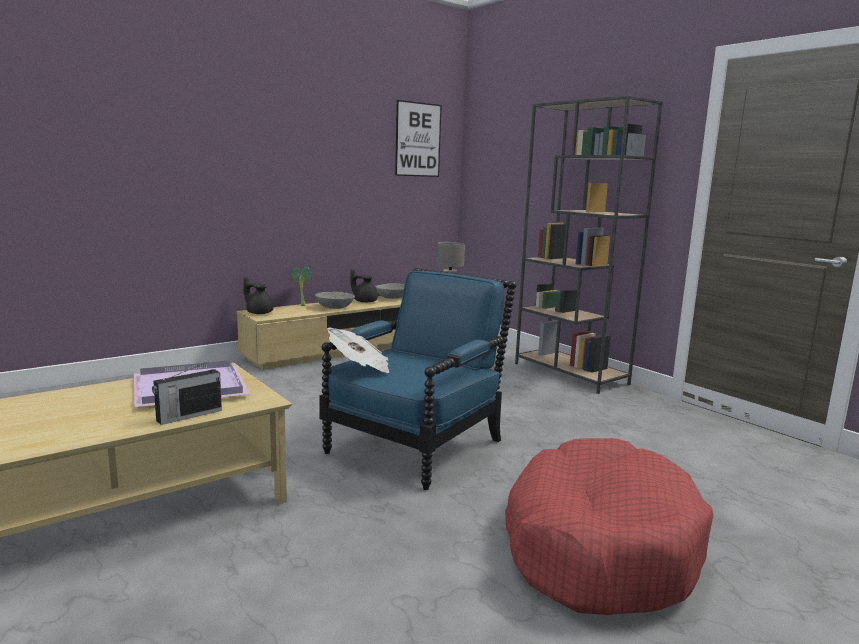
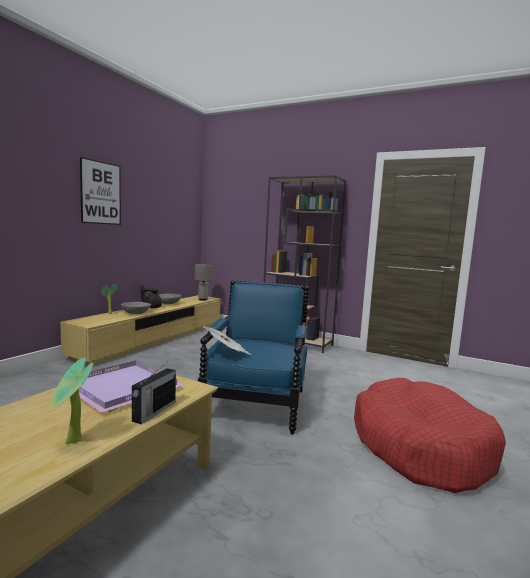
camera: 25 degrees left, 5 degrees down
(84, 429) = (72, 443): none -> potted plant
(259, 312) = (81, 321): black teapot -> none
(418, 139) = (178, 196): picture -> picture (101, 193)

